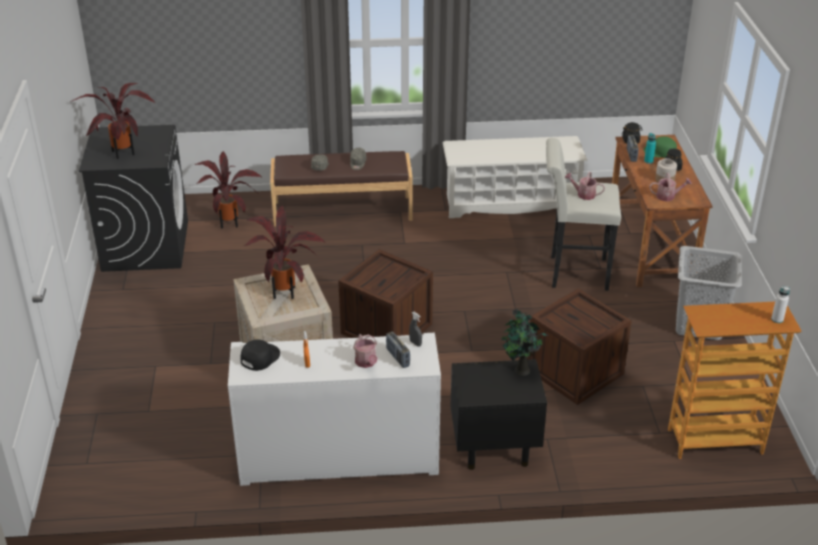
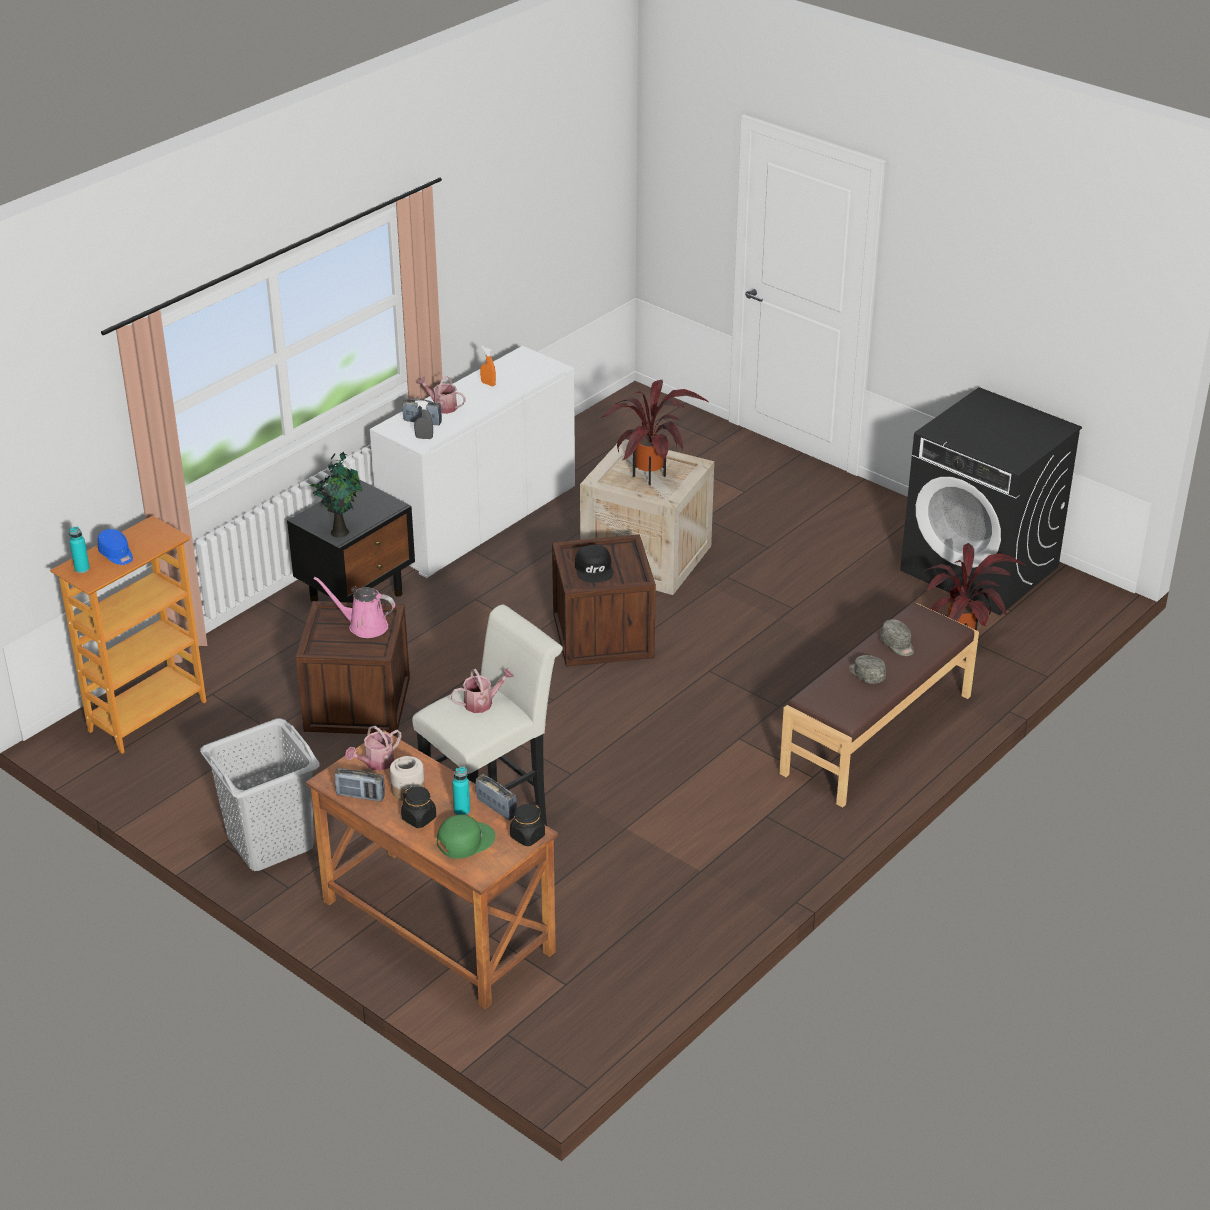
camera: 135 degrees right, 0 degrees up
(122, 154) = (983, 420): potted plant -> none
(259, 357) = (531, 369): black cap -> black cap (594, 569)
(511, 203) = (703, 883): white shoe rack -> none
(568, 319) = (364, 626): none -> pink watering can
(690, 188) = (360, 795): none -> radio
(745, 318) = (116, 554): none -> blue cap
(777, 319) = (82, 569): white bottle -> turquoise bottle

